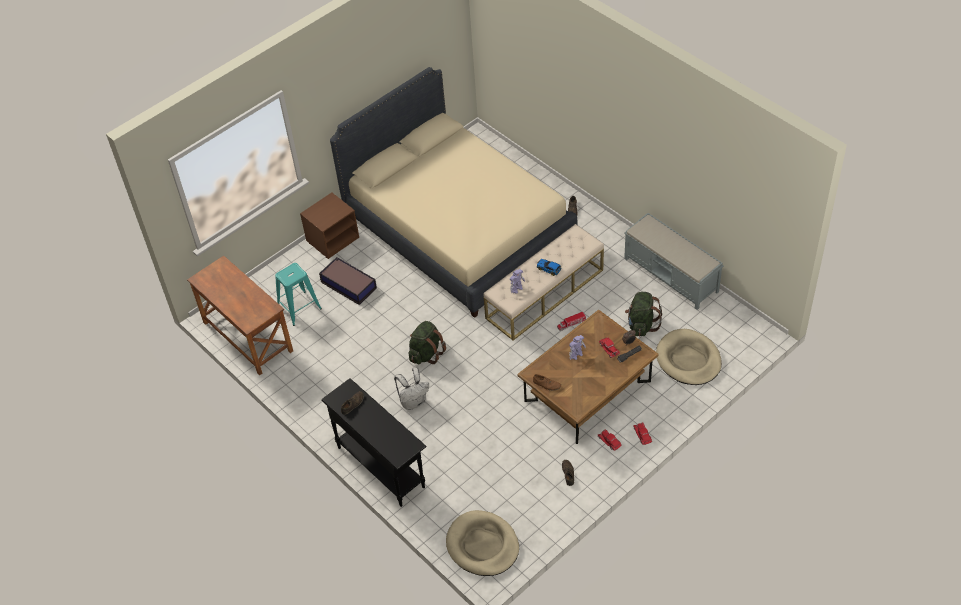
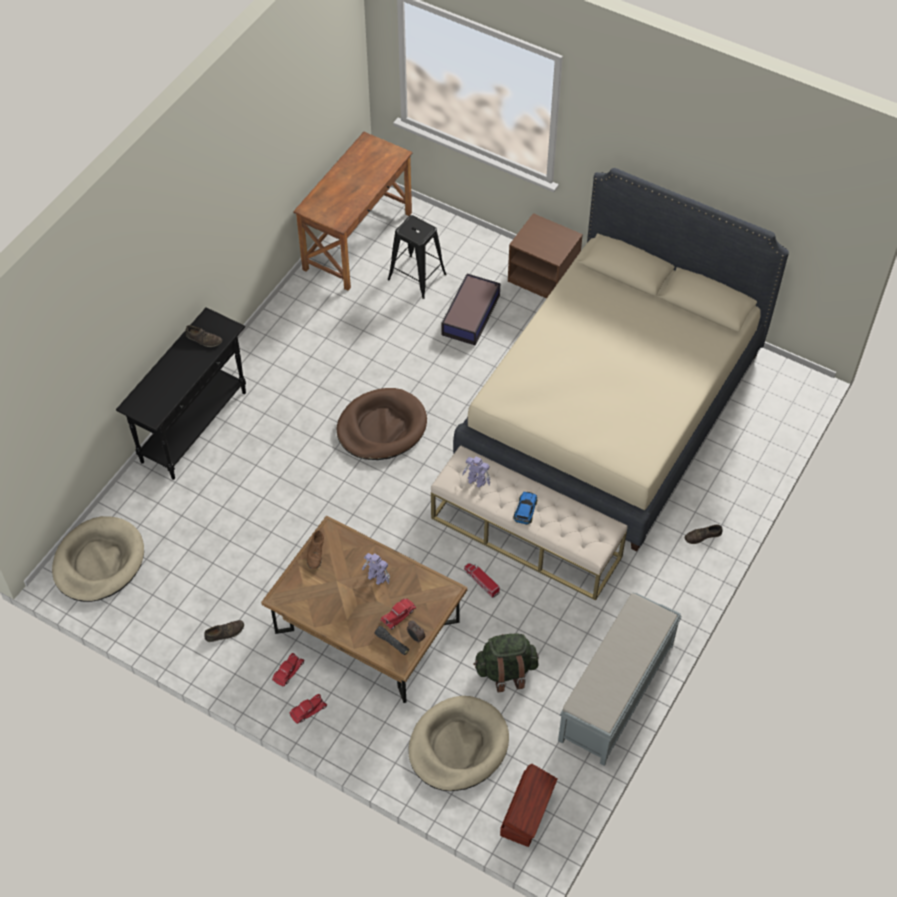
camera: 70 degrees right, 5 degrees up
(299, 308) = (417, 277): turquoise stool -> black stool
(413, 402) = (300, 434): white backpack -> none
(426, 353) = (381, 427): green backpack -> brown dog bed
(741, 334) = (527, 812): none -> brown storage box

